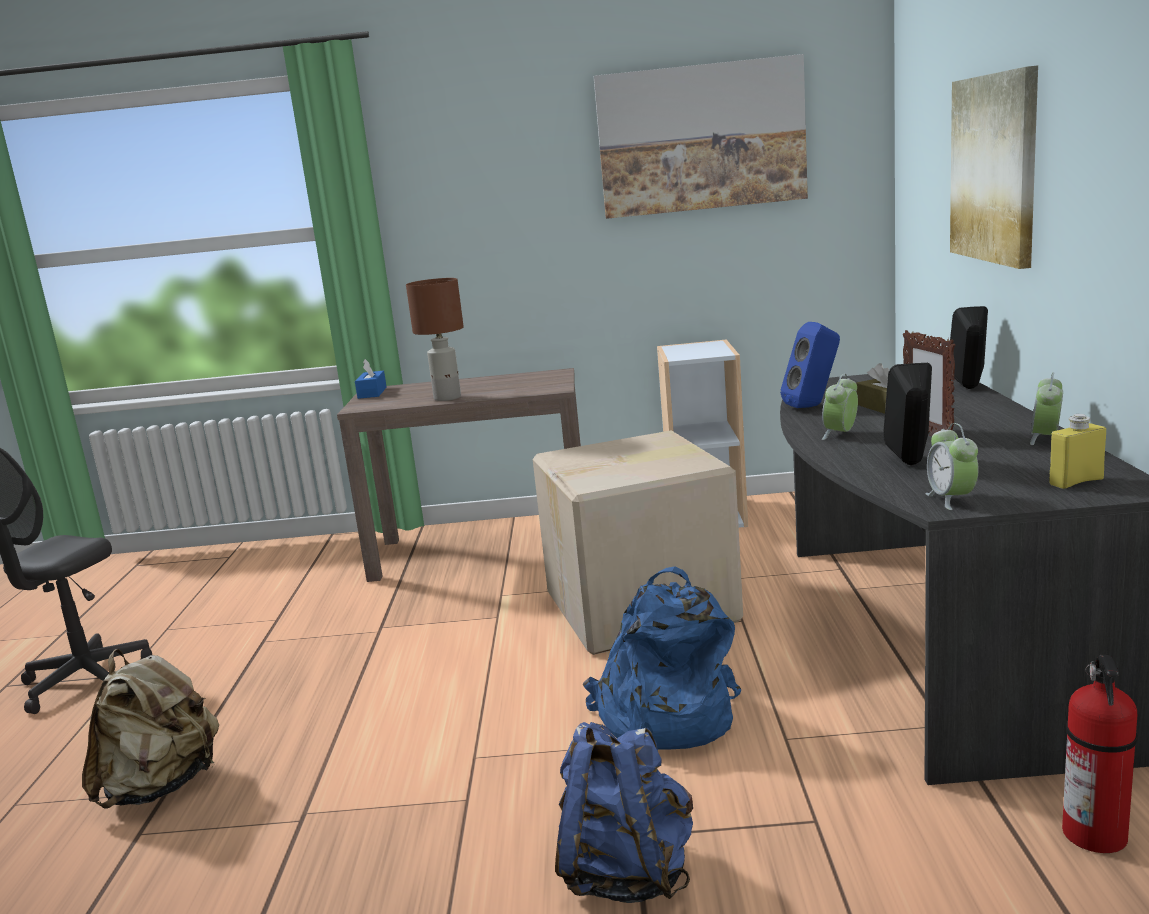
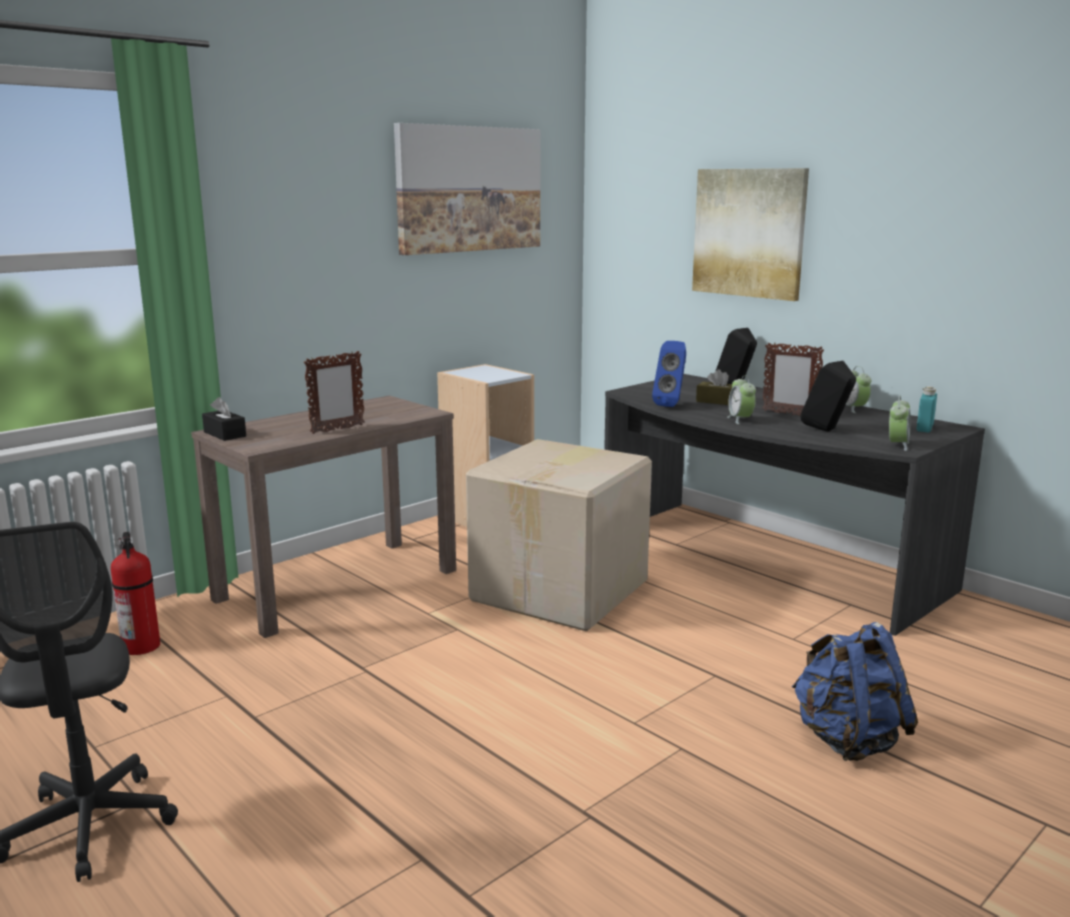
camera: 45 degrees left, 0 degrees up
(162, 786) = (409, 857): beige backpack -> none
(372, 393) = (225, 434): blue tissue box -> black tissue box
(448, 398) = (337, 429): brown table lamp -> picture frame
(664, 716) = (706, 651): blue backpack -> none
(951, 499) = (897, 445): alarm clock -> alarm clock turned 105 degrees counterclockwise
(1076, 482) = (924, 428): yellow bottle -> turquoise bottle
(1096, 835) = (989, 631): fire extinguisher -> fire extinguisher (142, 647)

